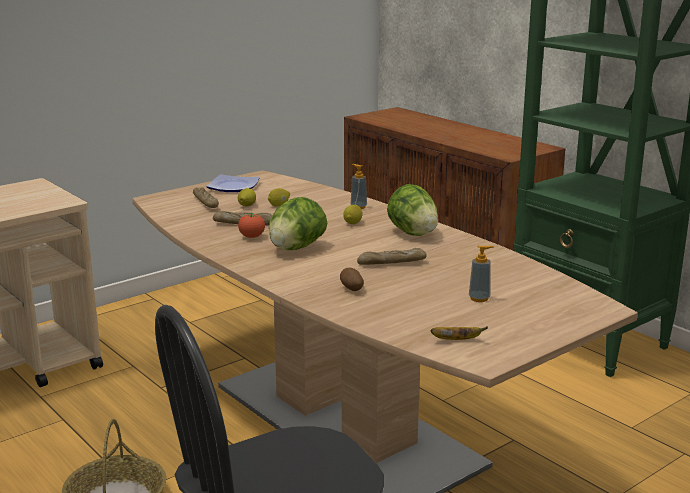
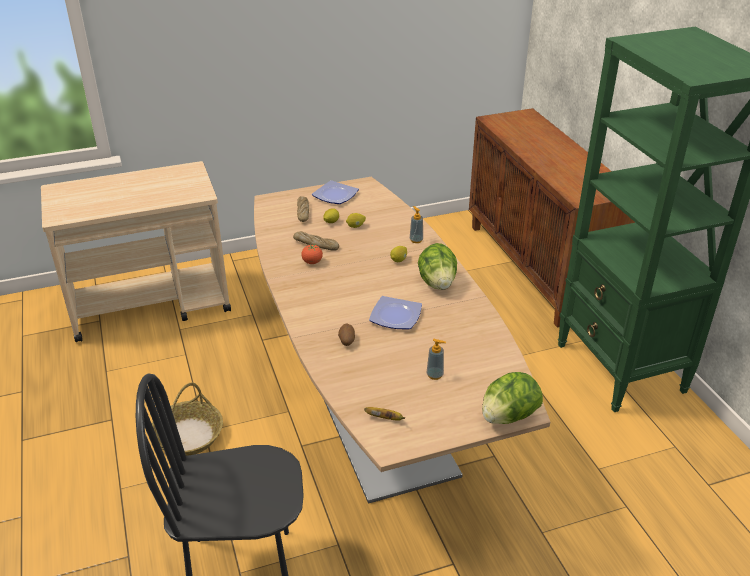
camera: 20 degrees right, 15 degrees up
(296, 248) = (336, 283): lettuce -> lettuce (508, 416)
(391, 263) = (396, 317): bread -> plate

